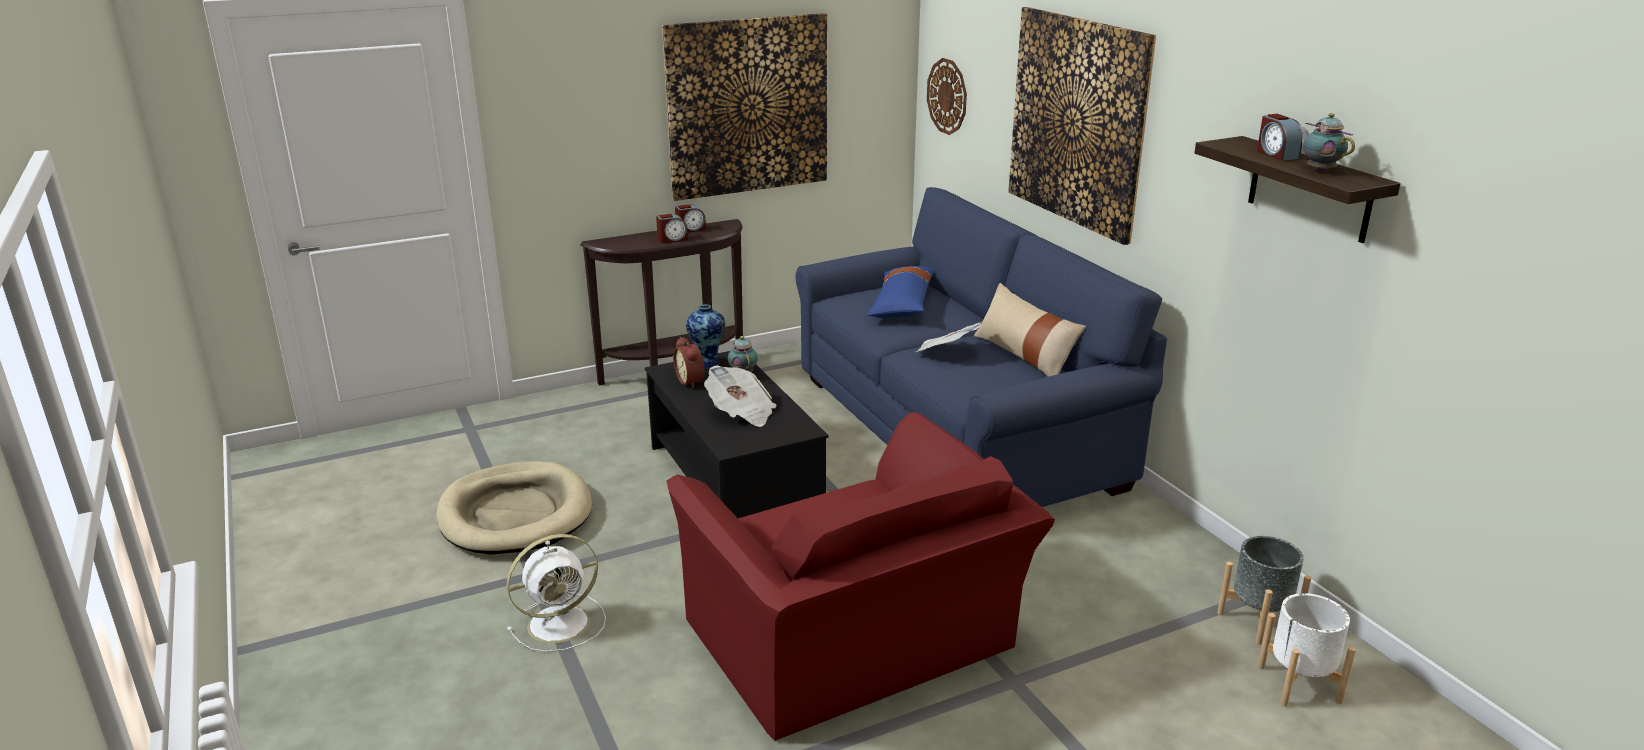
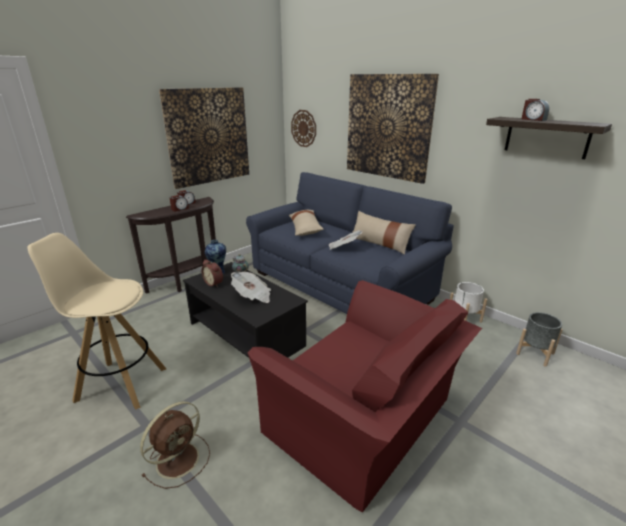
camera: 20 degrees left, 0 degrees up
(515, 514) = (120, 384): beige dog bed -> beige stool
(561, 623) = (179, 458): white fan -> brown fan
(902, 304) = (305, 228): blue pillow -> beige pillow
(1298, 683) = (579, 383): white planter -> white planter (464, 318)
(1319, 170) = (567, 122): teapot -> none

